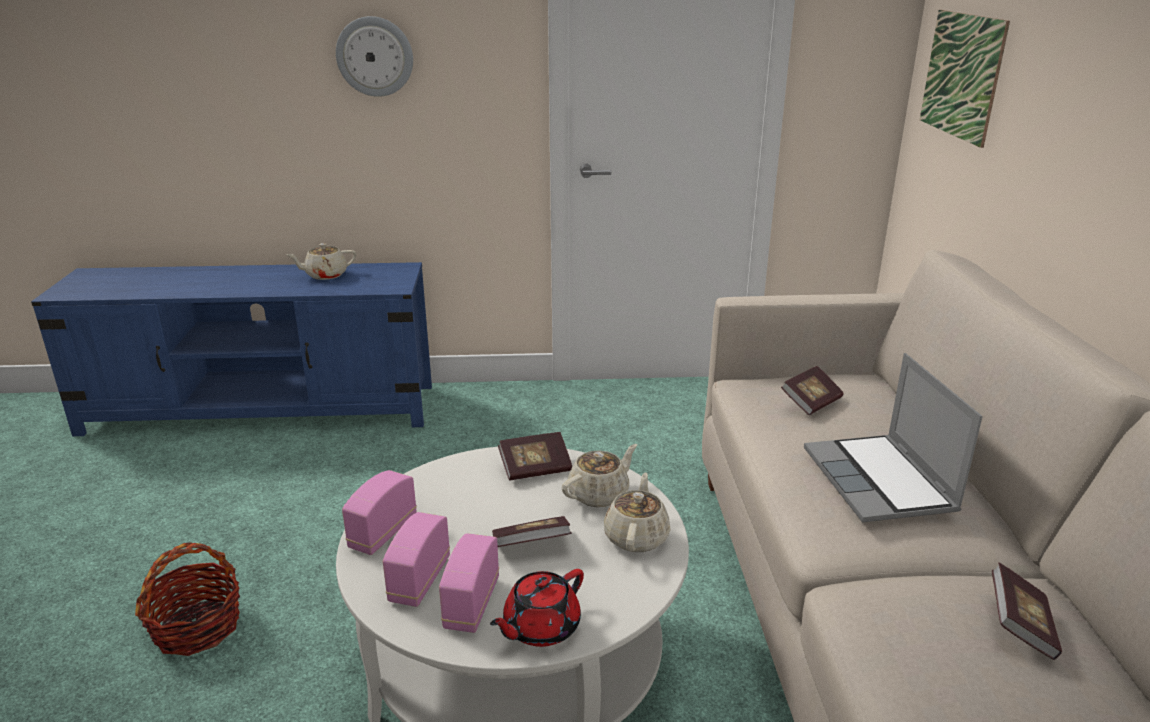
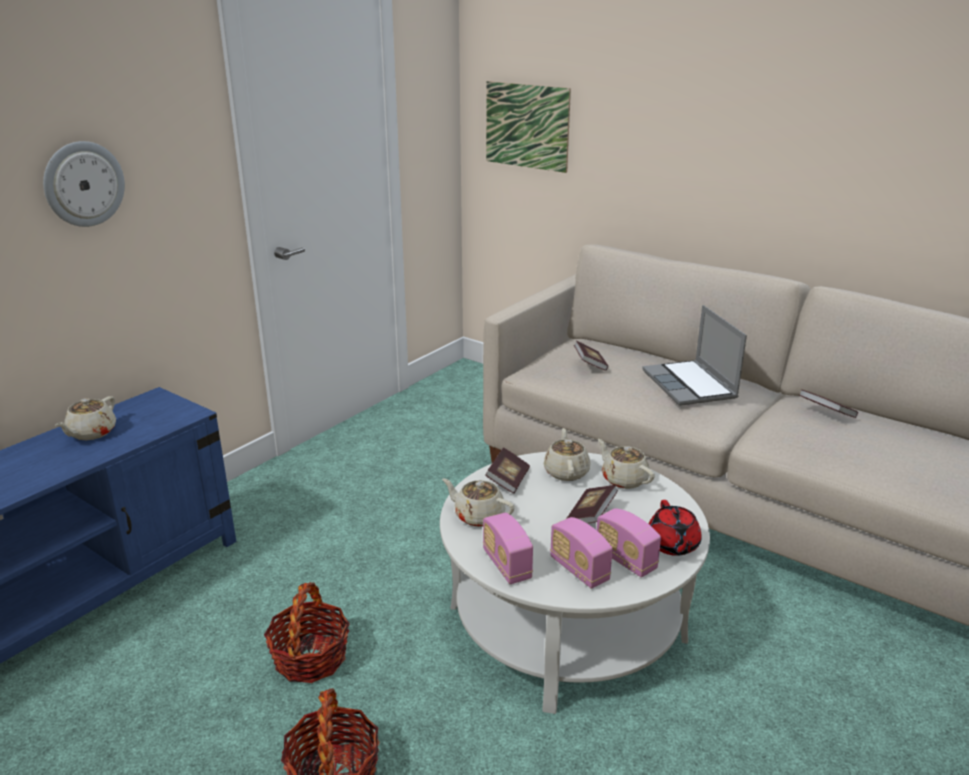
camera: 50 degrees left, 0 degrees up
(321, 538) = (310, 657): none -> basket
(450, 481) = (478, 516): none -> beige teapot
(881, 481) = (690, 385): laptop -> laptop turned 45 degrees clockwise

